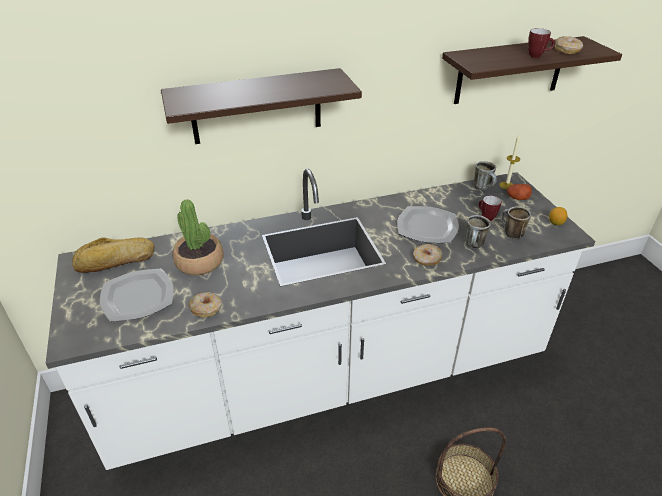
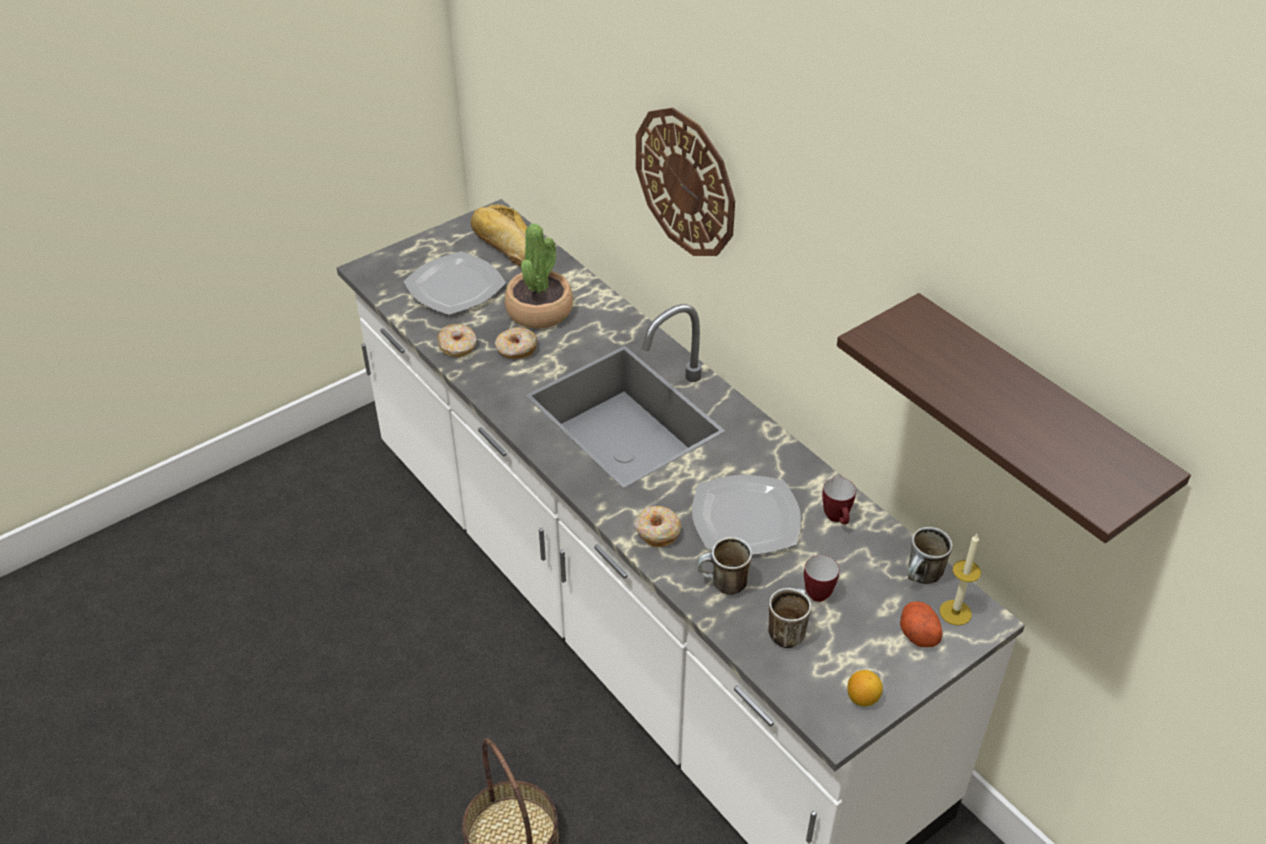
camera: 70 degrees right, 5 degrees up
(256, 107) = (686, 182): shelf -> wall clock
(537, 56) = (988, 408): mug -> mug (837, 519)
(567, 50) = (1059, 448): donut -> donut (516, 349)

